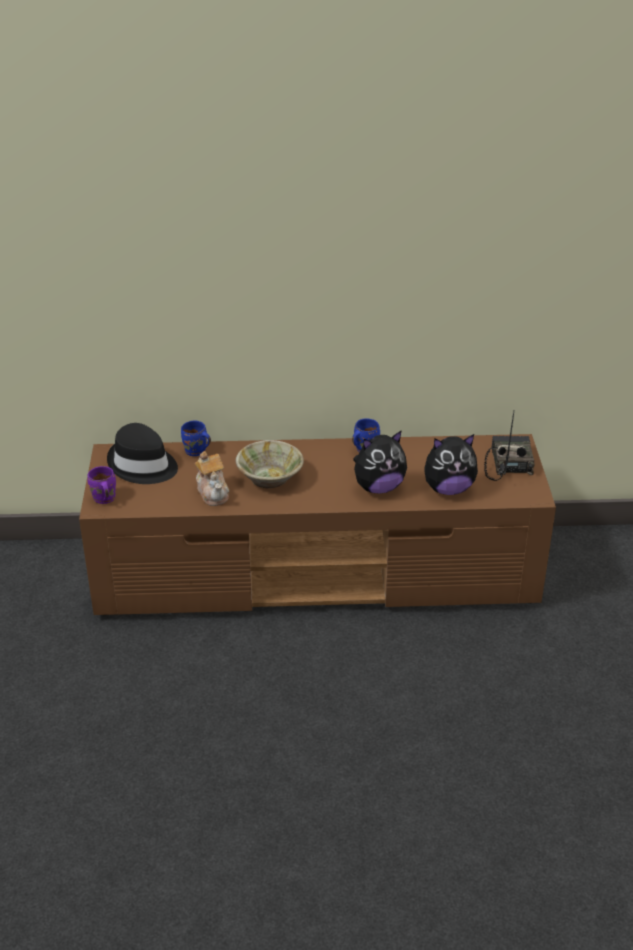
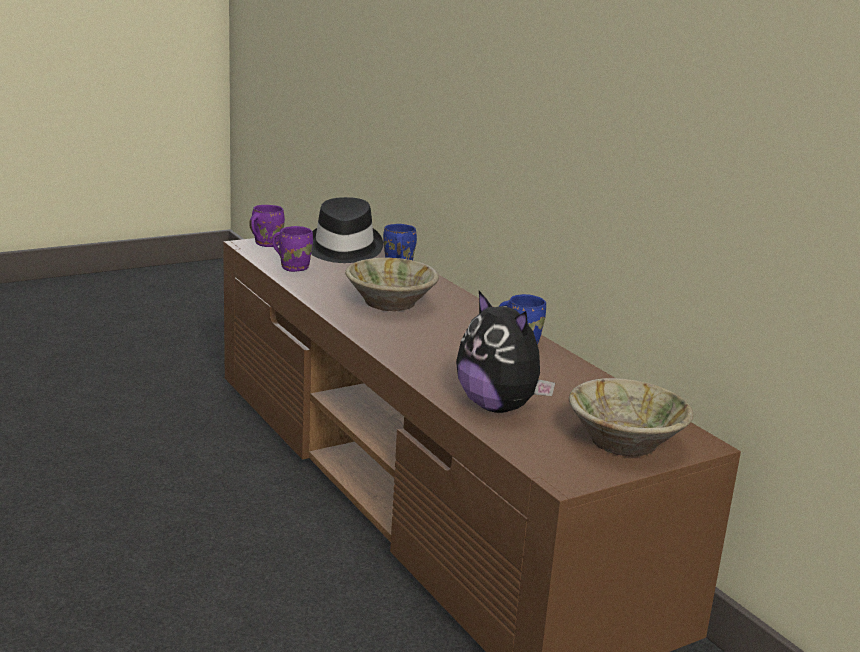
camera: 60 degrees right, 15 degrees down
(168, 499) = (294, 267): none -> purple mug
(213, 492) = (330, 282): teapot -> none
(378, 487) = (444, 362): plush toy -> none
(507, 463) = (626, 441): radio -> beige bowl

